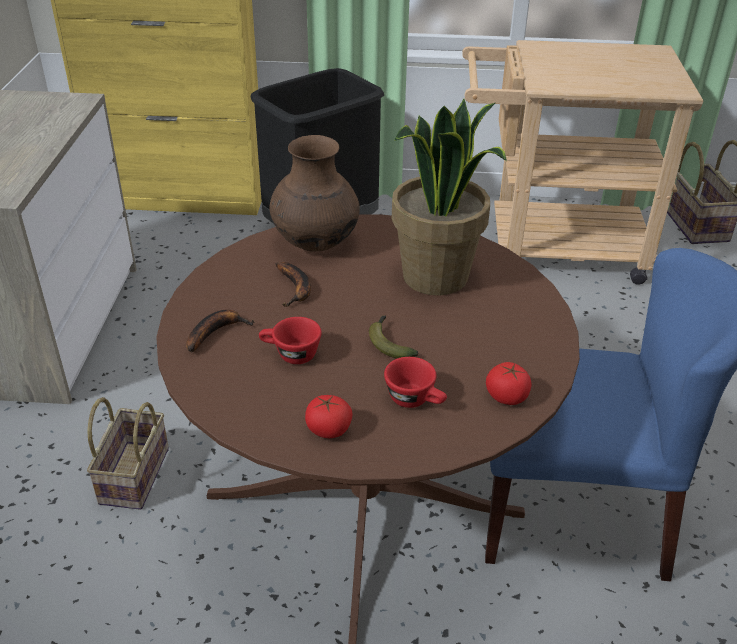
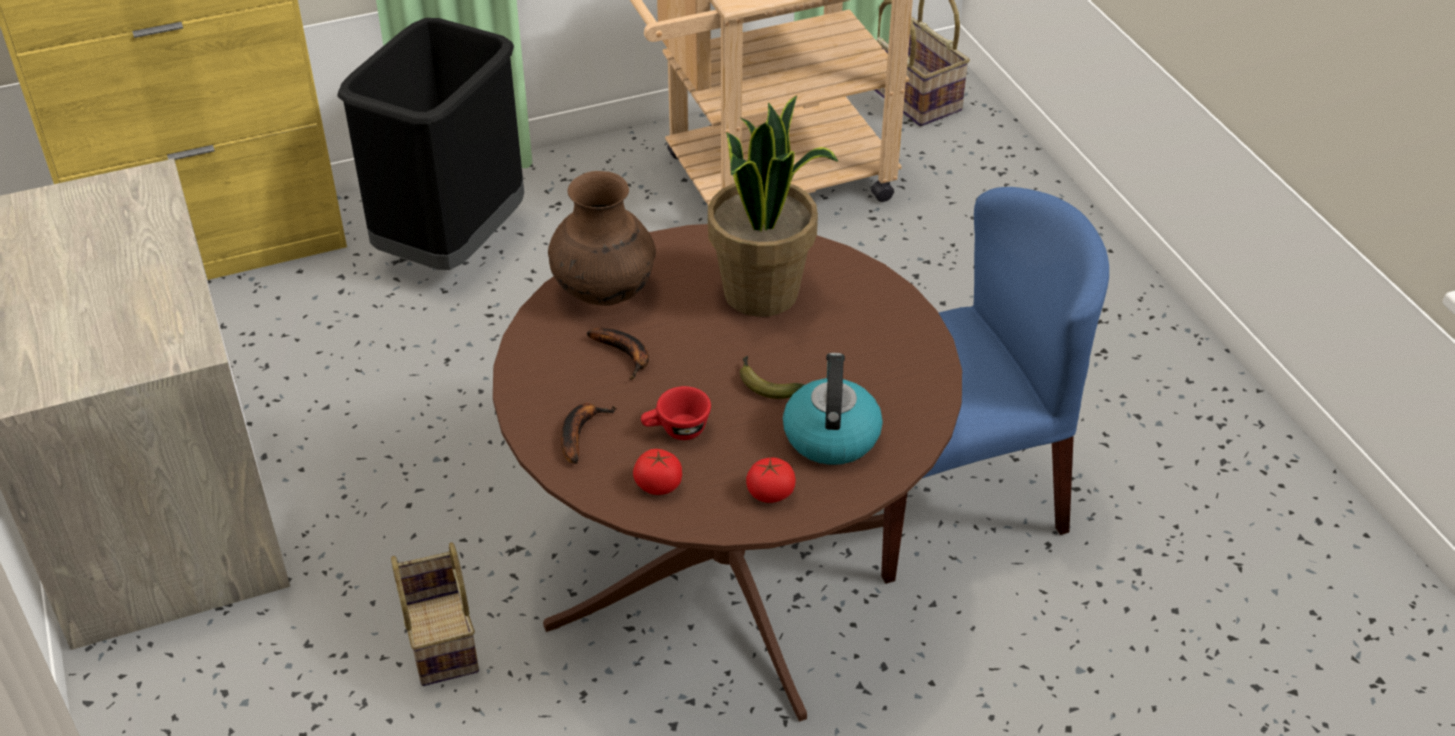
camera: 25 degrees left, 5 degrees up
(415, 400) = (830, 435): red cup -> kettle
(507, 396) = (911, 402): tomato -> tomato (658, 485)

